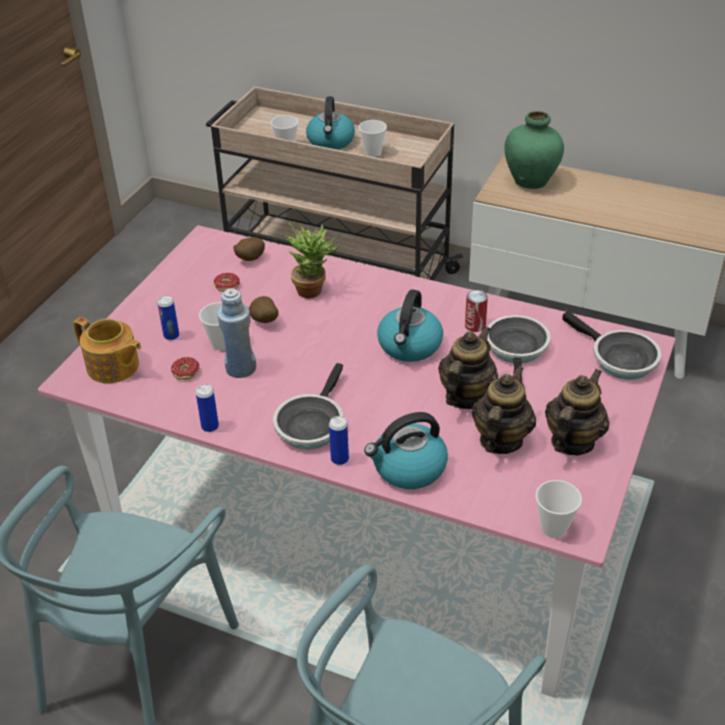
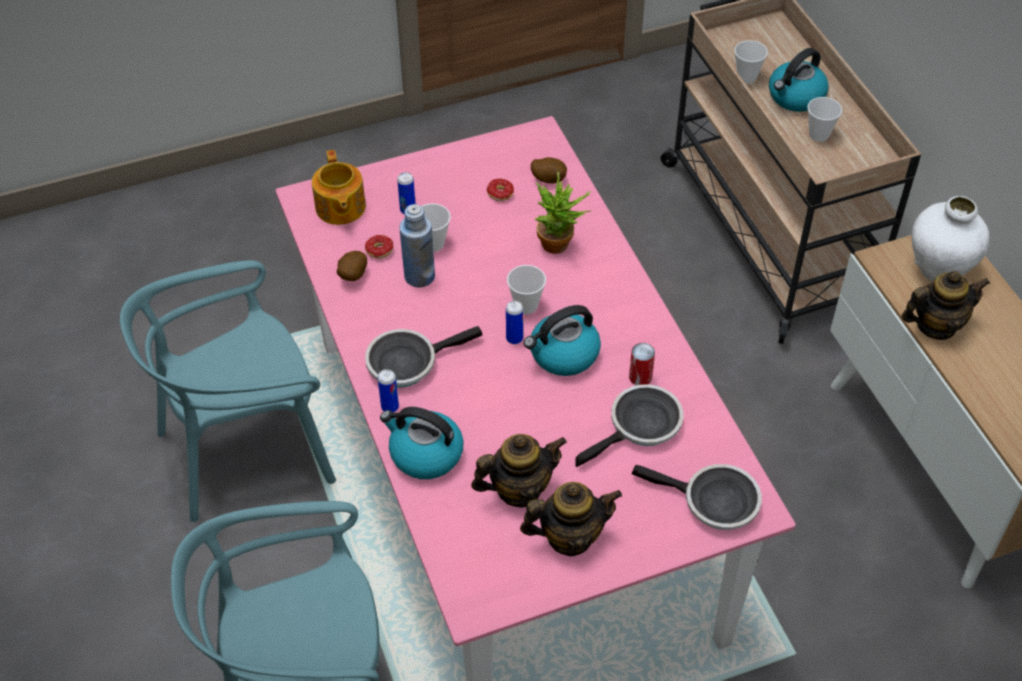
camera: 45 degrees right, 10 degrees up
(210, 427) = (341, 309): can -> can (514, 338)
(264, 322) = (486, 247): potato -> potato (352, 276)
(465, 396) = (544, 432): teapot -> teapot (936, 325)
(530, 182) = (938, 270): green vase -> white vase
(554, 528) = (458, 587): cup -> cup (526, 306)
(619, 359) = (714, 502): frying pan -> frying pan turned 75 degrees counterclockwise

